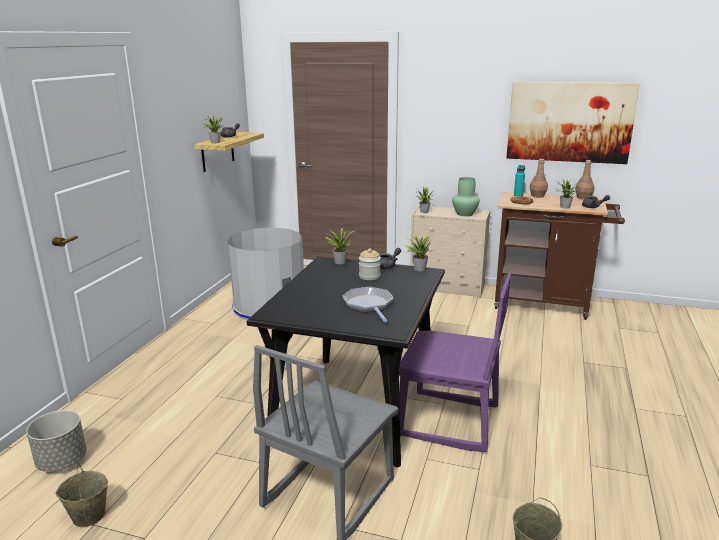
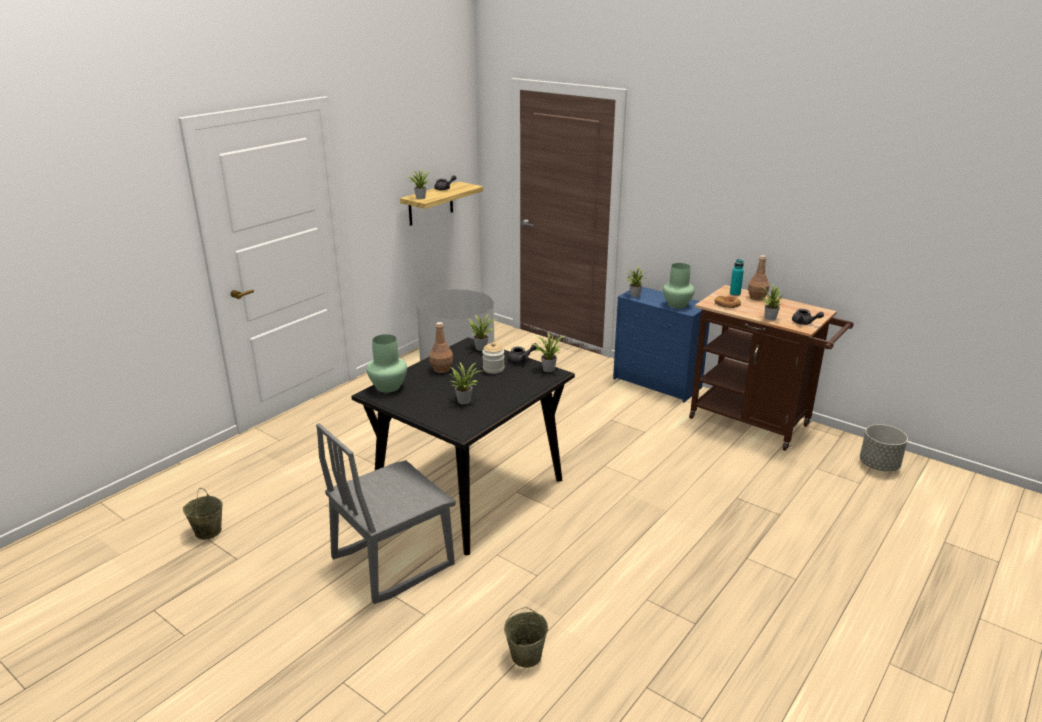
camera: 20 degrees right, 5 degrees up
(62, 461) = (210, 484): grey planter -> grey planter (878, 465)
(280, 306) = (388, 386): none -> green vase
(369, 305) = (464, 400): frying pan -> potted plant
(448, 288) = (658, 383): beige dresser -> blue dresser
(449, 422) = (543, 526): purple chair -> none
(569, 122) = (804, 215): picture -> none
(583, 198) = (809, 308): brown bottle -> brown bottle (441, 369)

